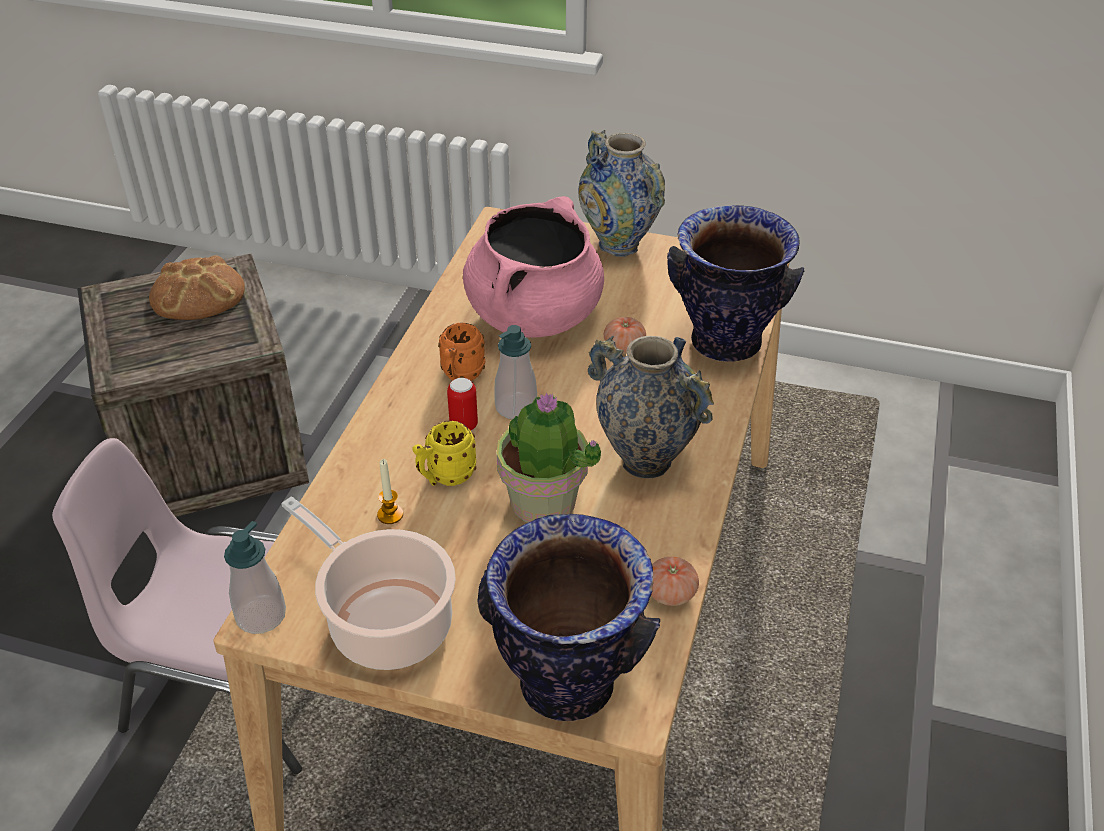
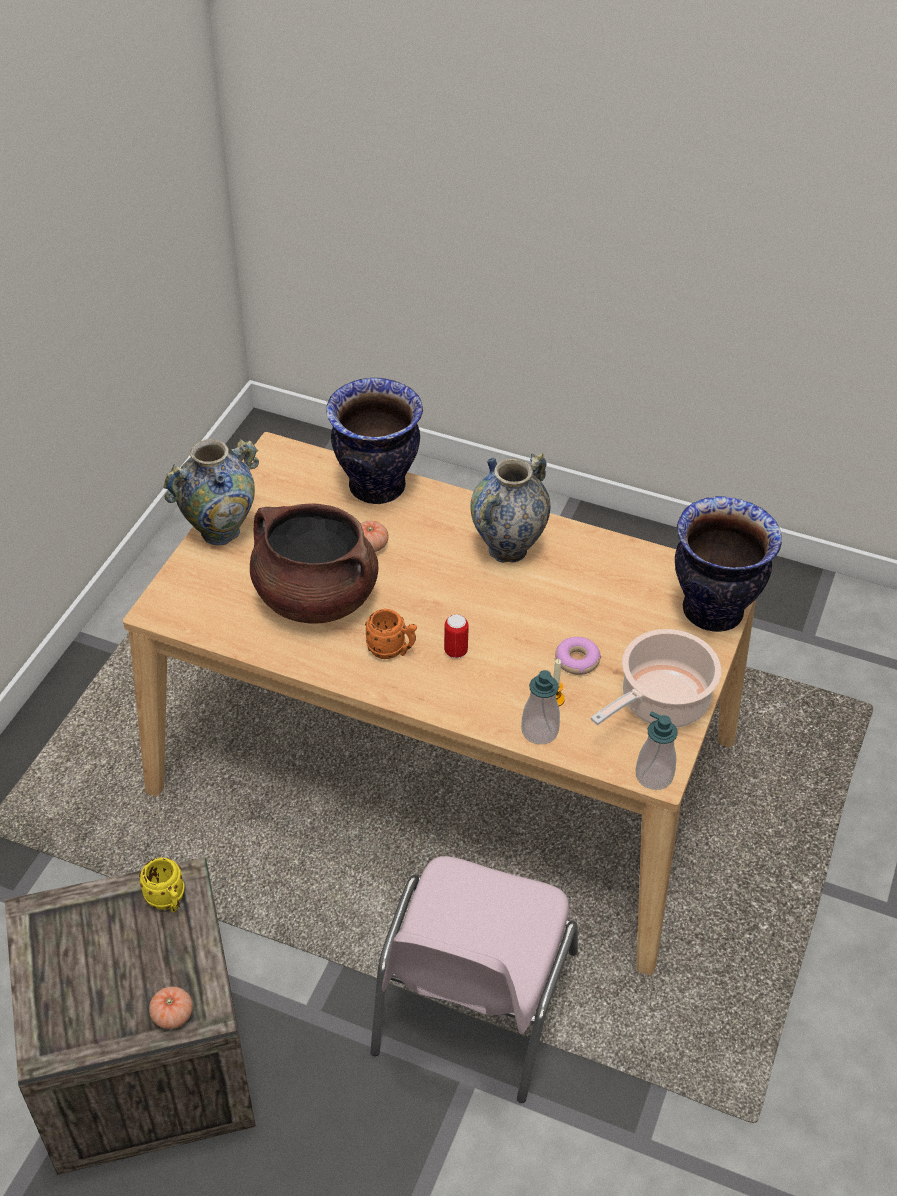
camera: 85 degrees left, 5 degrees up
(197, 294) = (74, 947): bread -> none
(445, 477) = (515, 665): yellow mug -> yellow mug (168, 901)
(456, 534) = (577, 660): none -> donut
(516, 407) = (437, 617): soap dispenser -> soap dispenser (539, 731)
(534, 315) = (315, 597): pink cooking pot -> brown cooking pot
(543, 503) = (548, 609): potted plant -> none
(670, 593) = (637, 553): tomato -> tomato (172, 1015)

